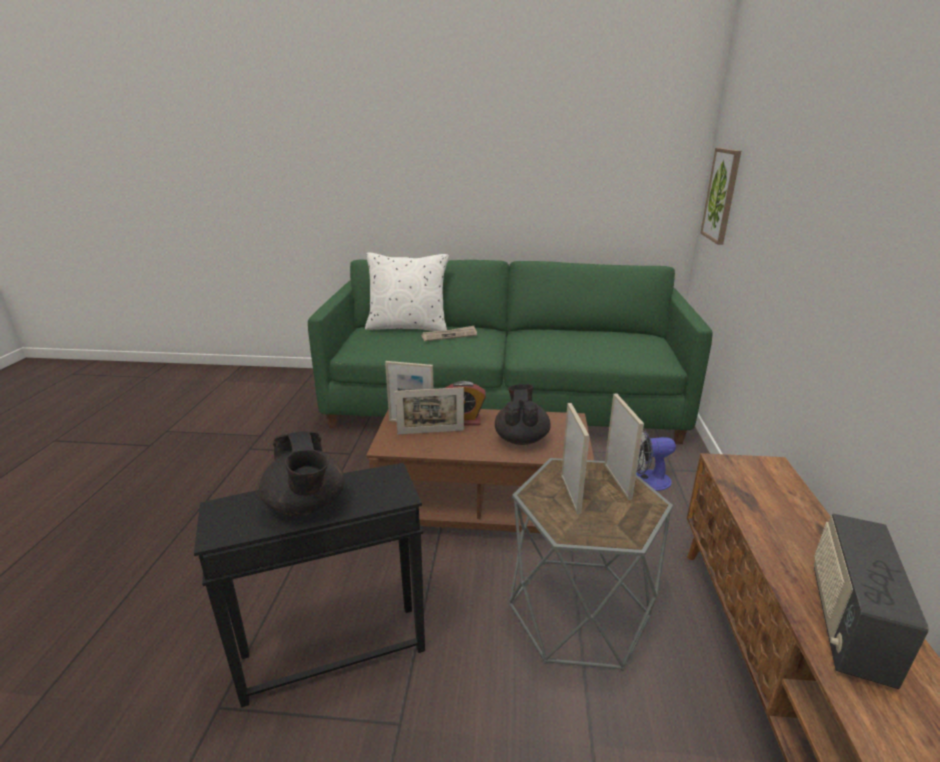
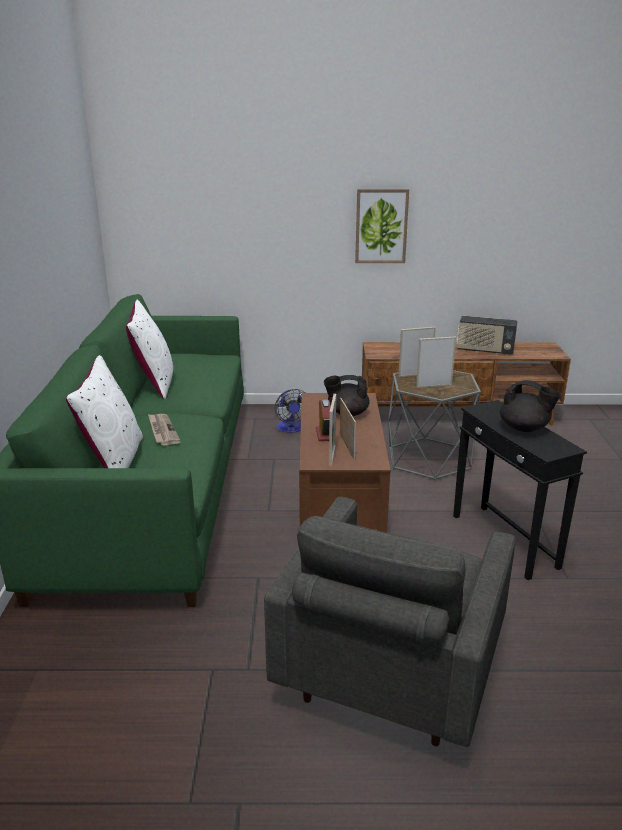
camera: 95 degrees left, 0 degrees up
(193, 512) = (388, 673): none -> grey armchair
(306, 506) = (524, 428): black teapot -> black teapot turned 60 degrees clockwise
(561, 331) = (154, 383): none -> white pillow
(721, 195) = (156, 221): picture -> picture (381, 226)

